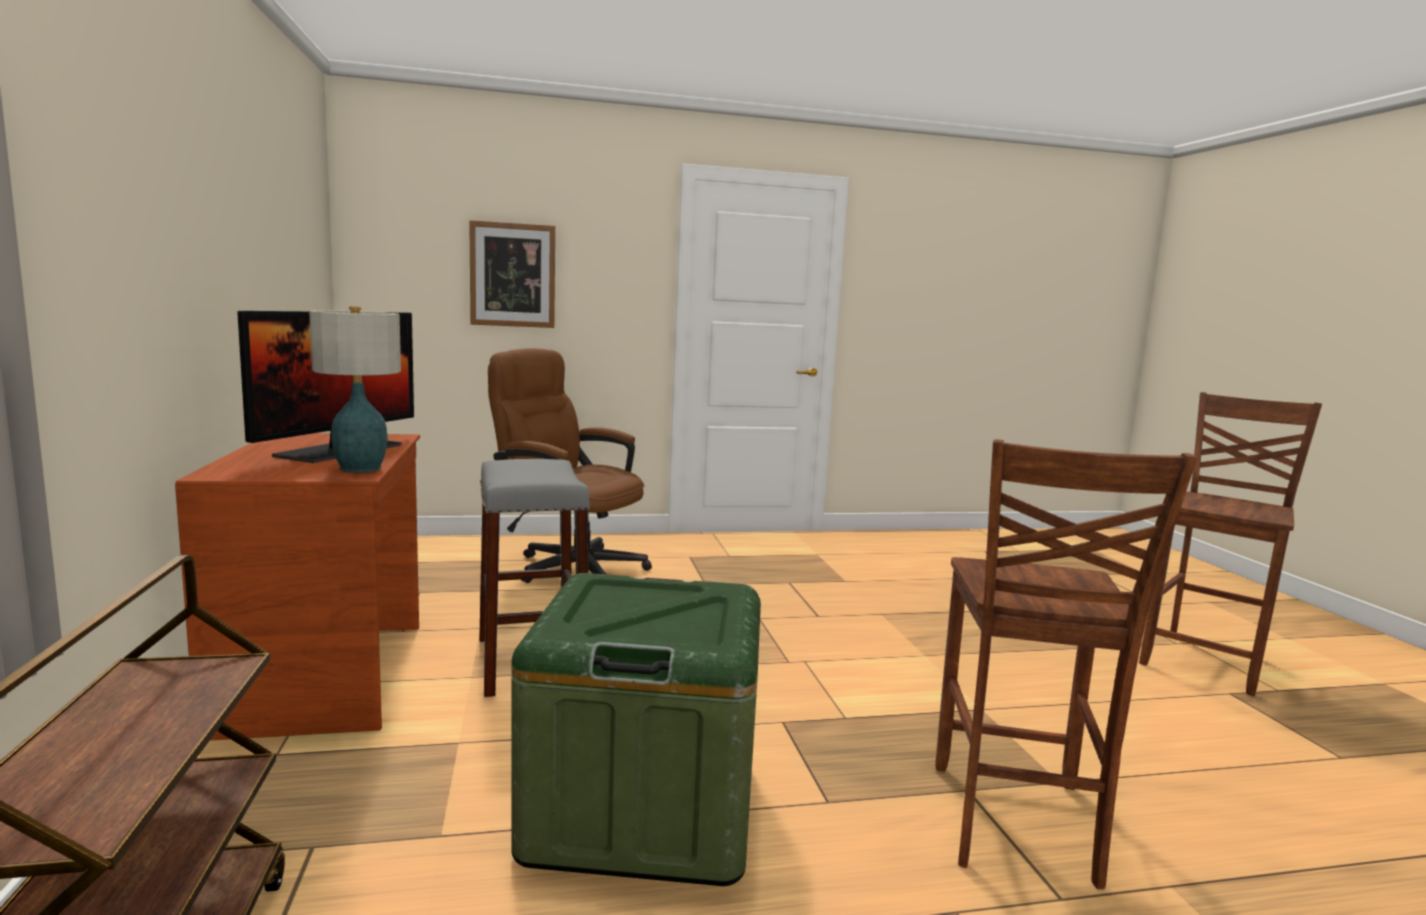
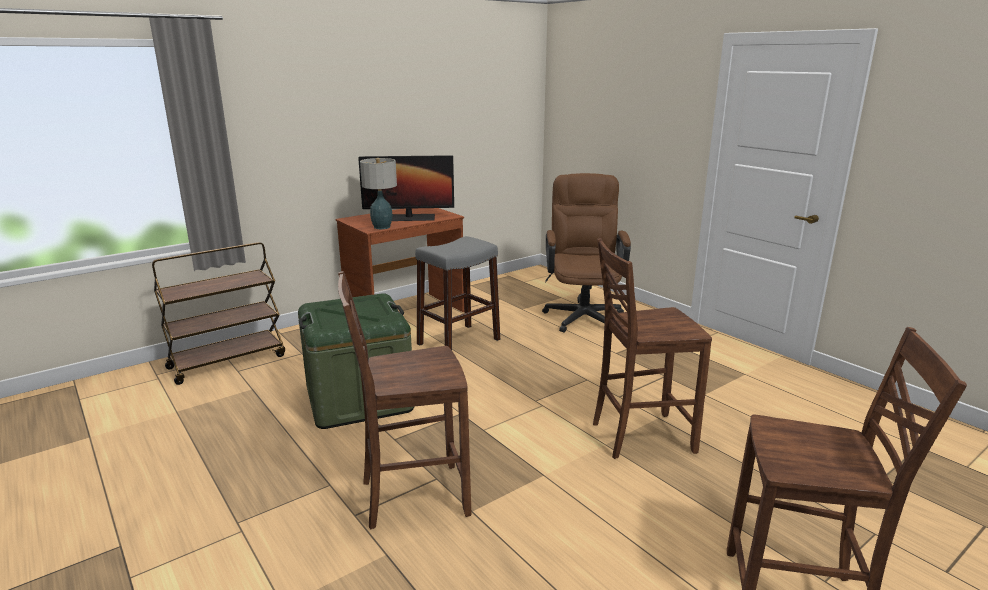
camera: 65 degrees right, 10 degrees up
(512, 275) = (617, 121): picture -> none
(916, 634) = (639, 436): none -> brown chair

